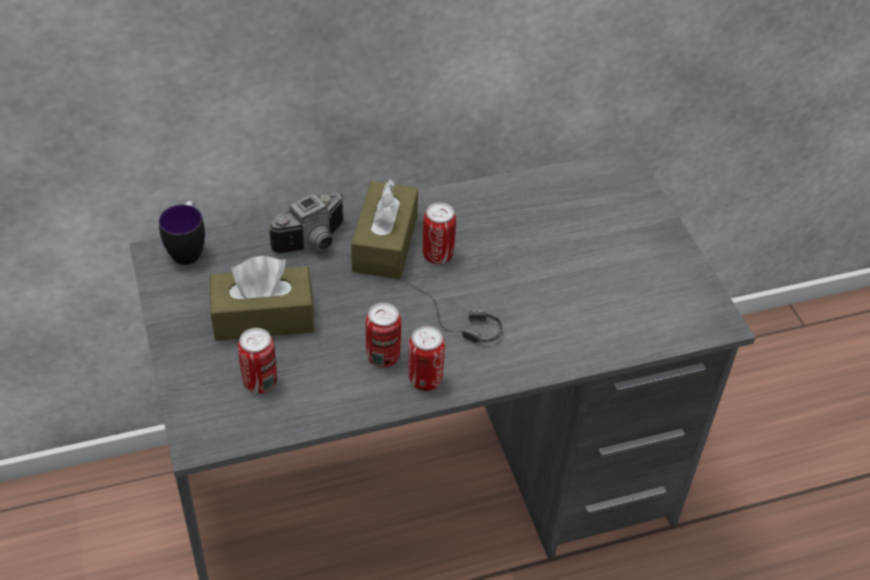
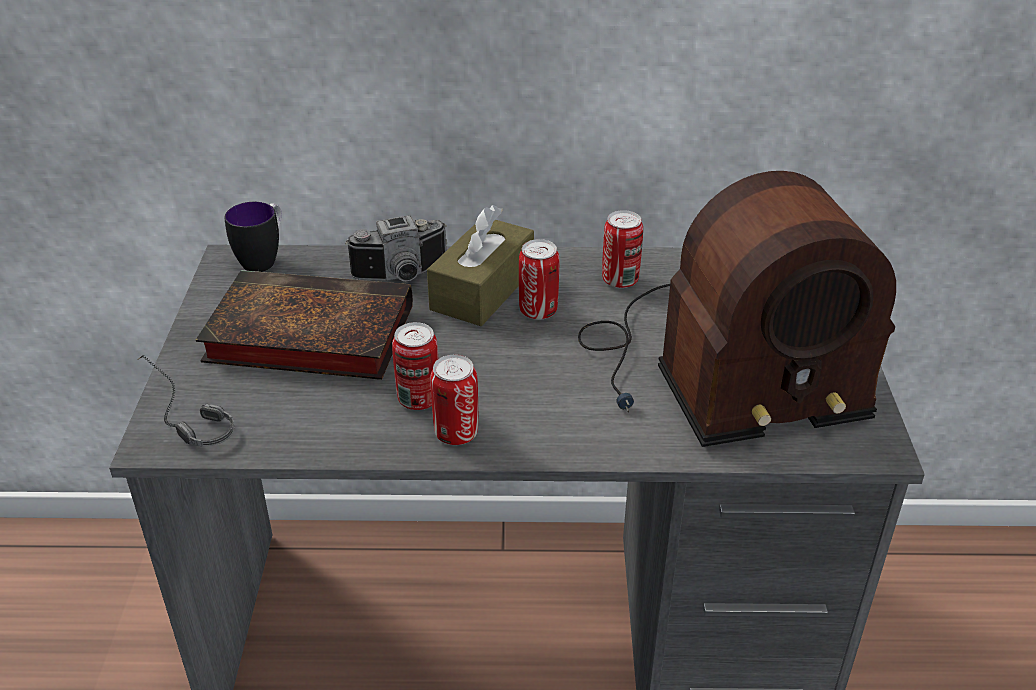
camera: 20 degrees right, 10 degrees down
(260, 382) = (262, 397): can -> can (620, 280)
(263, 317) = (304, 335): brown tissue box -> book
(450, 324) = (517, 381): headphones -> headphones (178, 417)
(589, 284) = (714, 372): none -> radio

